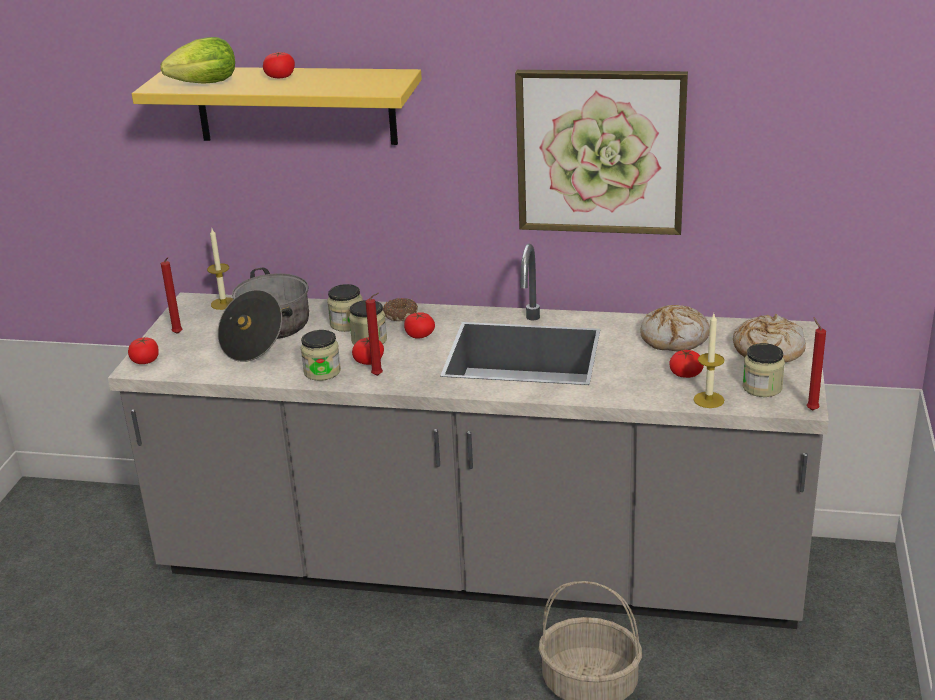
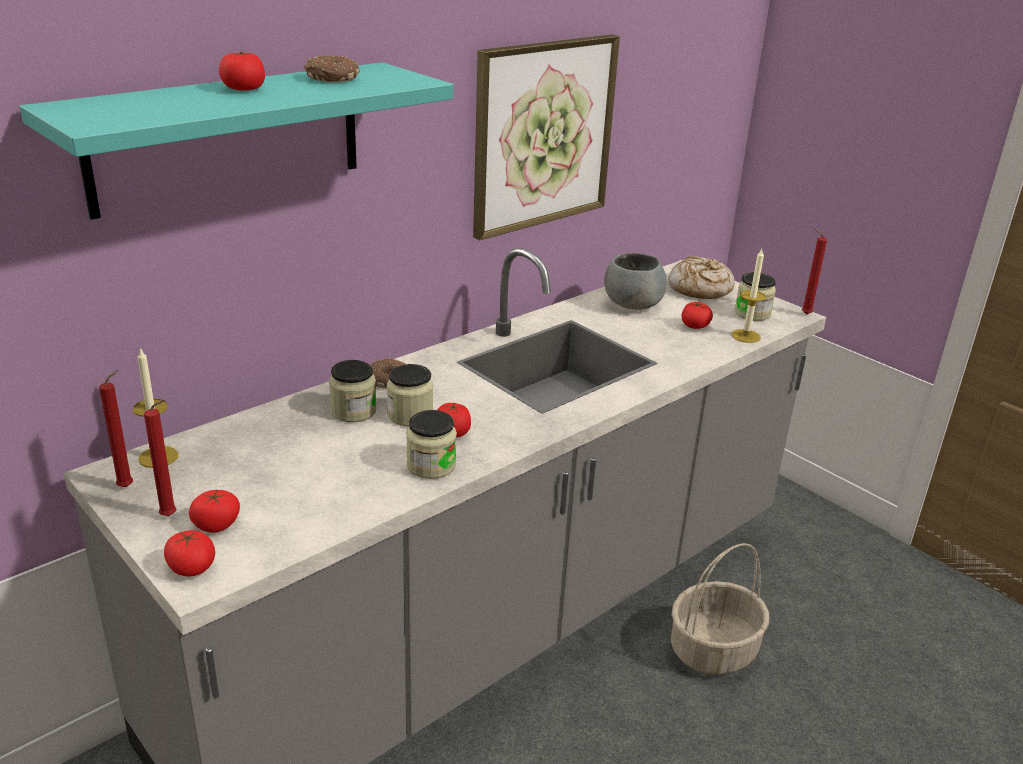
camera: 55 degrees left, 0 degrees up
(200, 85) = (160, 112): lettuce -> none
(267, 334) = (287, 461): cooking pot -> none
(295, 105) = (228, 137): yellow shelf -> turquoise shelf
(345, 78) = (332, 79): none -> donut
(379, 376) = (492, 440): red candle -> red candle (128, 486)
(419, 335) = (445, 388): tomato -> tomato (216, 524)
(674, 338) = (632, 305): bread -> grey bowl

